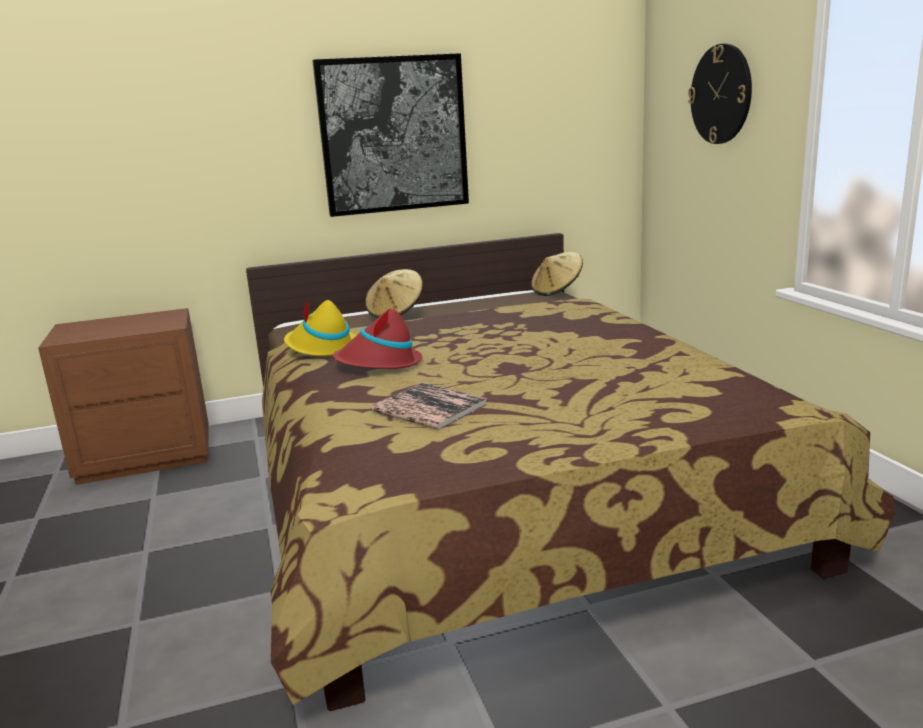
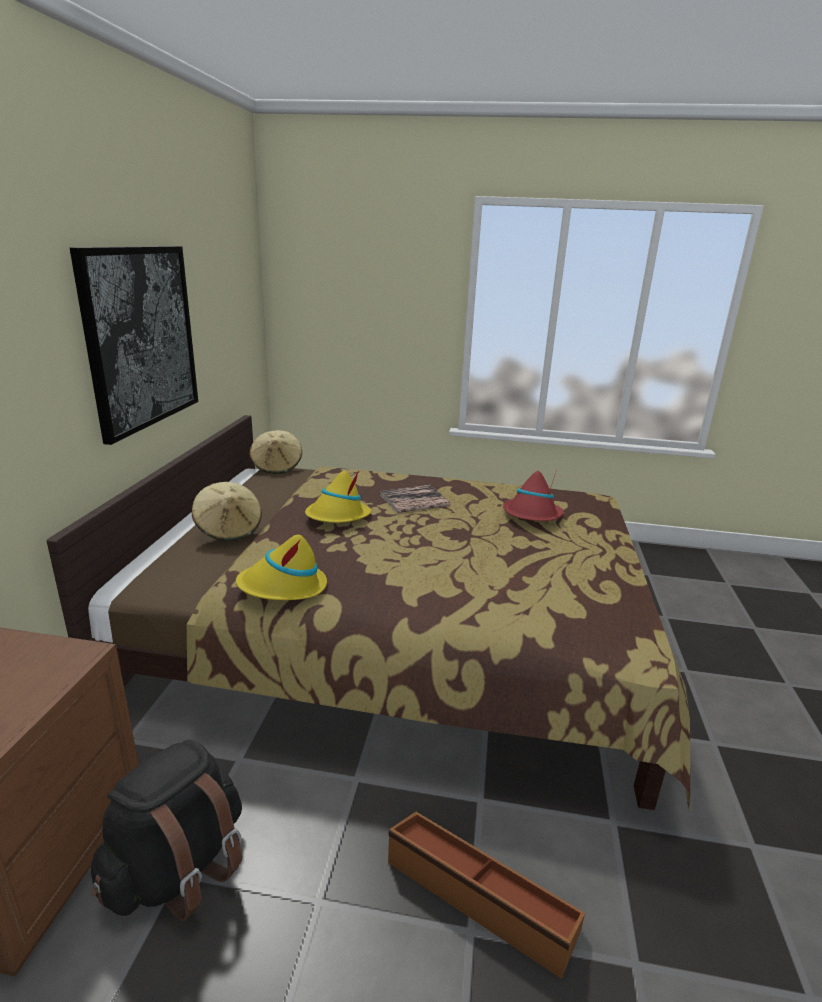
camera: 65 degrees left, 5 degrees up
(156, 496) = (178, 869): none -> black backpack
(169, 618) = (478, 897): none -> brown storage box
(379, 364) = (377, 574): red hat -> red hat (532, 515)
(429, 408) = (510, 582): book -> book (414, 500)
(473, 327) = (337, 516): none -> yellow hat
(721, 94) = (372, 296): wall clock -> none

